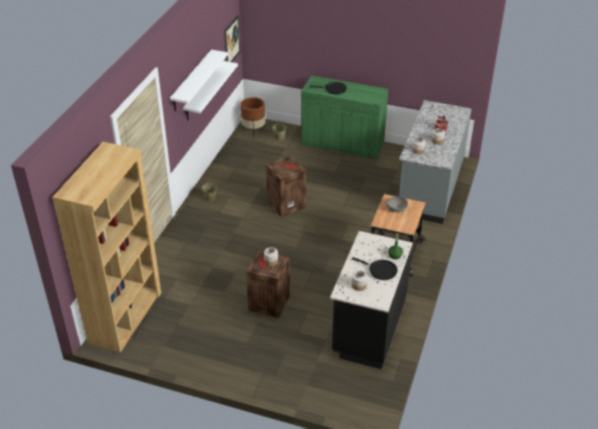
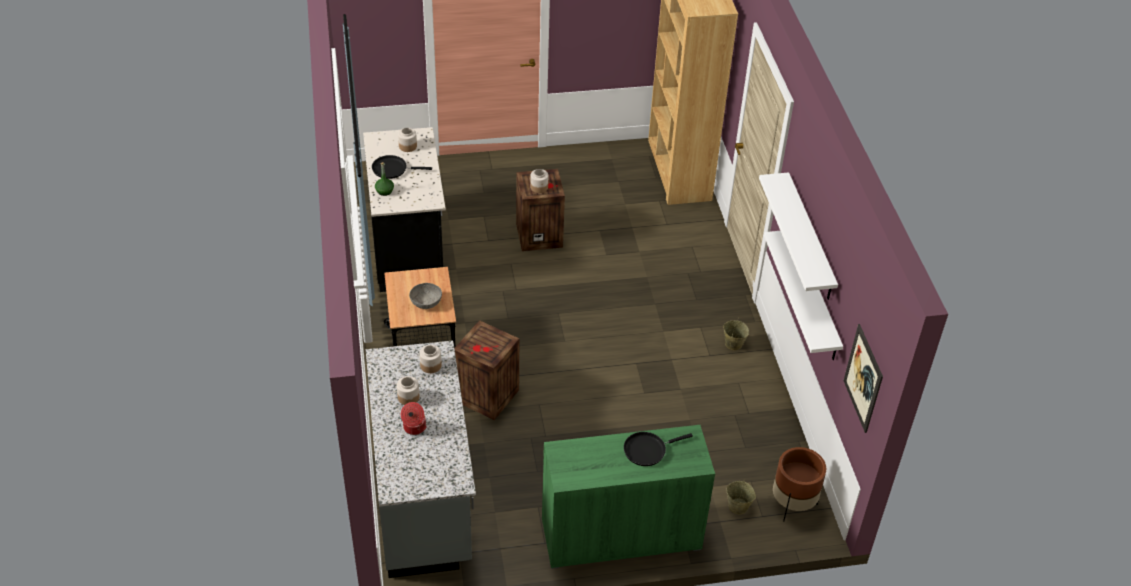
camera: 150 degrees right, 5 degrees up
(286, 204) = (622, 375): crate -> crate (487, 396)

